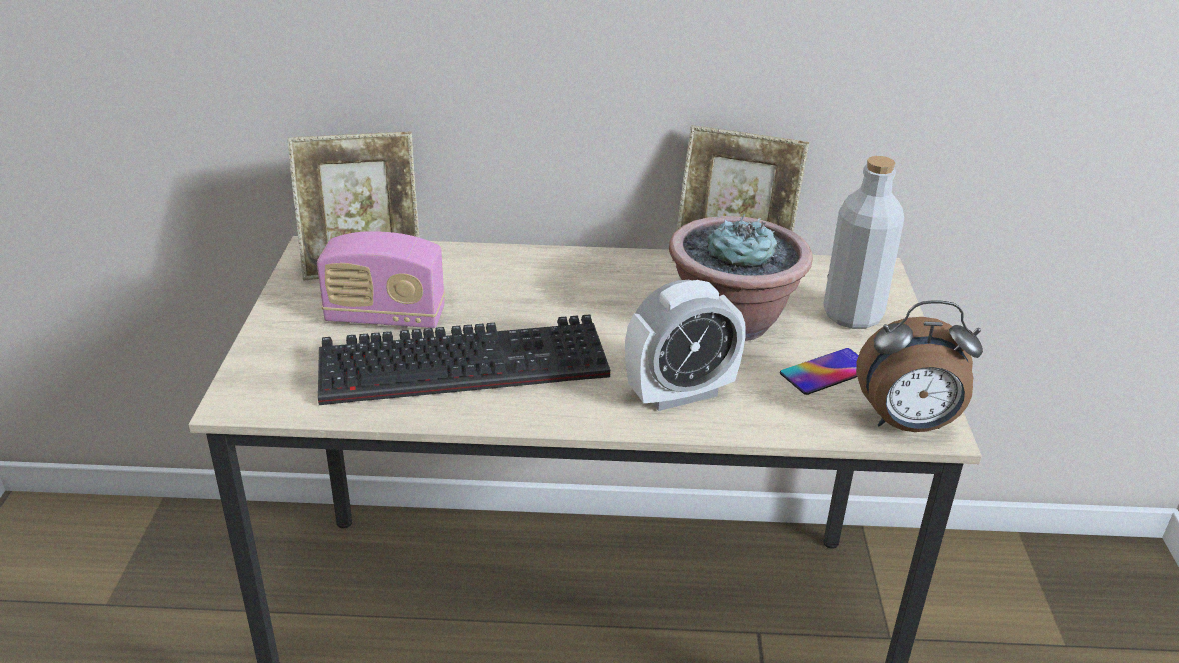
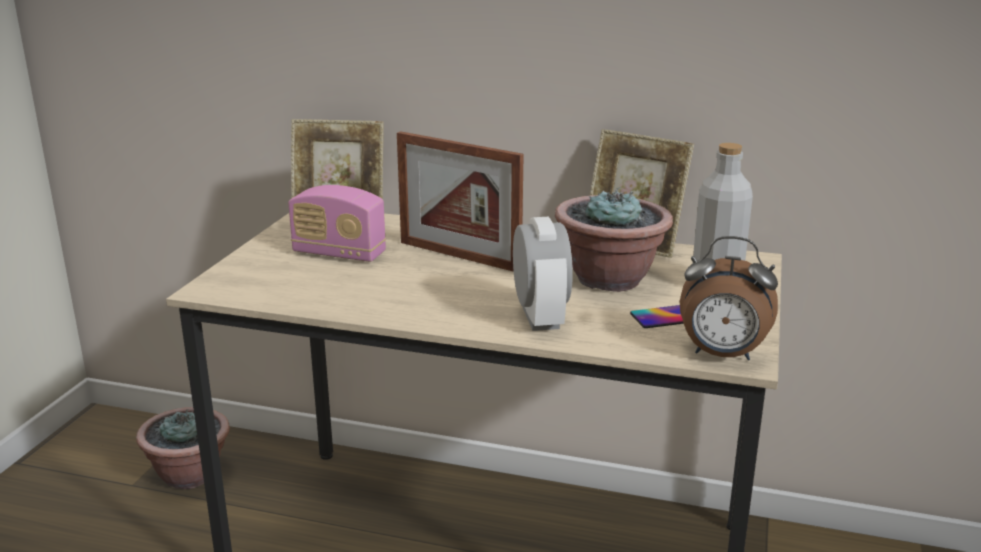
camera: 15 degrees right, 10 degrees down
(179, 577) = (190, 475): none -> potted plant
(468, 363) = (384, 284): keyboard -> none
(538, 303) = (459, 256): none -> picture frame
(680, 394) = (540, 317): alarm clock -> alarm clock turned 90 degrees counterclockwise

